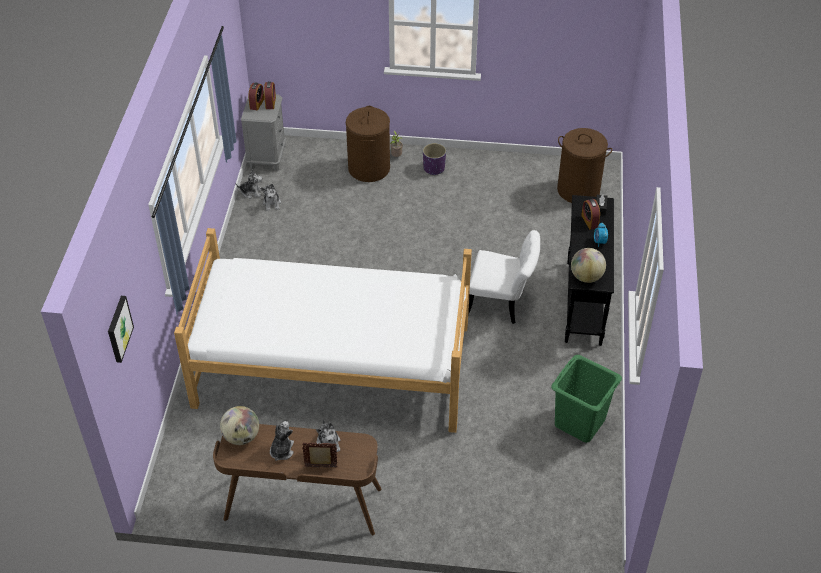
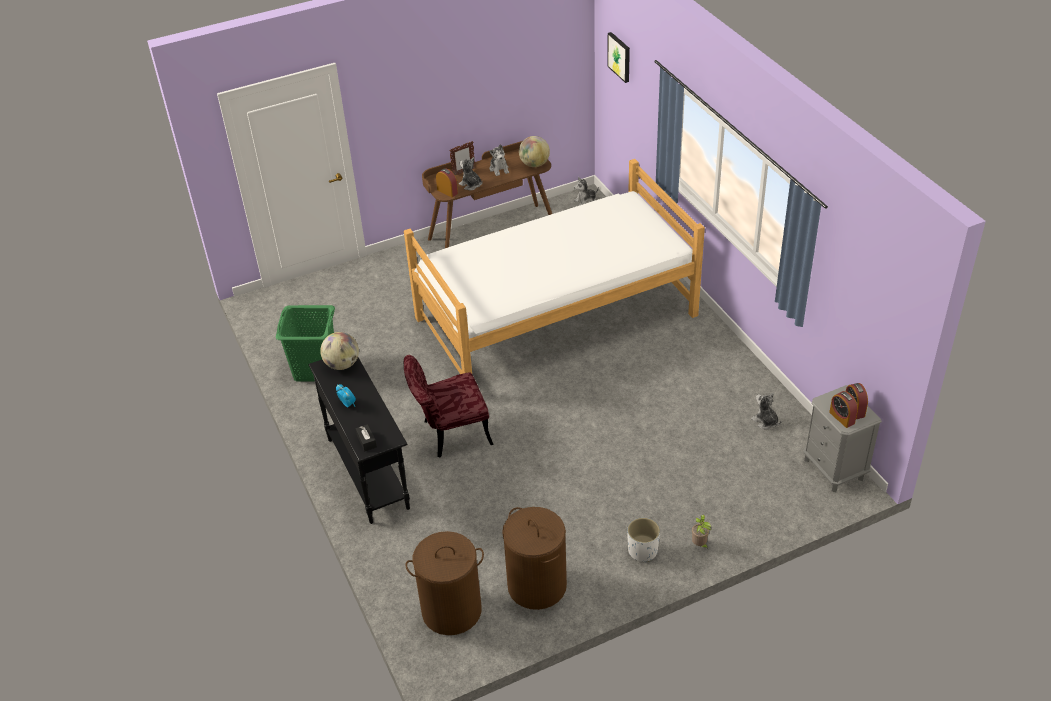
camera: 150 degrees right, 5 degrees down
(251, 192) = (799, 422): plush toy -> plush toy (585, 201)
(369, 168) = (713, 512): brown laundry basket -> brown laundry basket (536, 586)
(434, 168) = (642, 551): purple planter -> white planter
(502, 303) = (450, 434): white chair -> red chair
(589, 221) = (370, 421): alarm clock -> alarm clock (447, 191)

